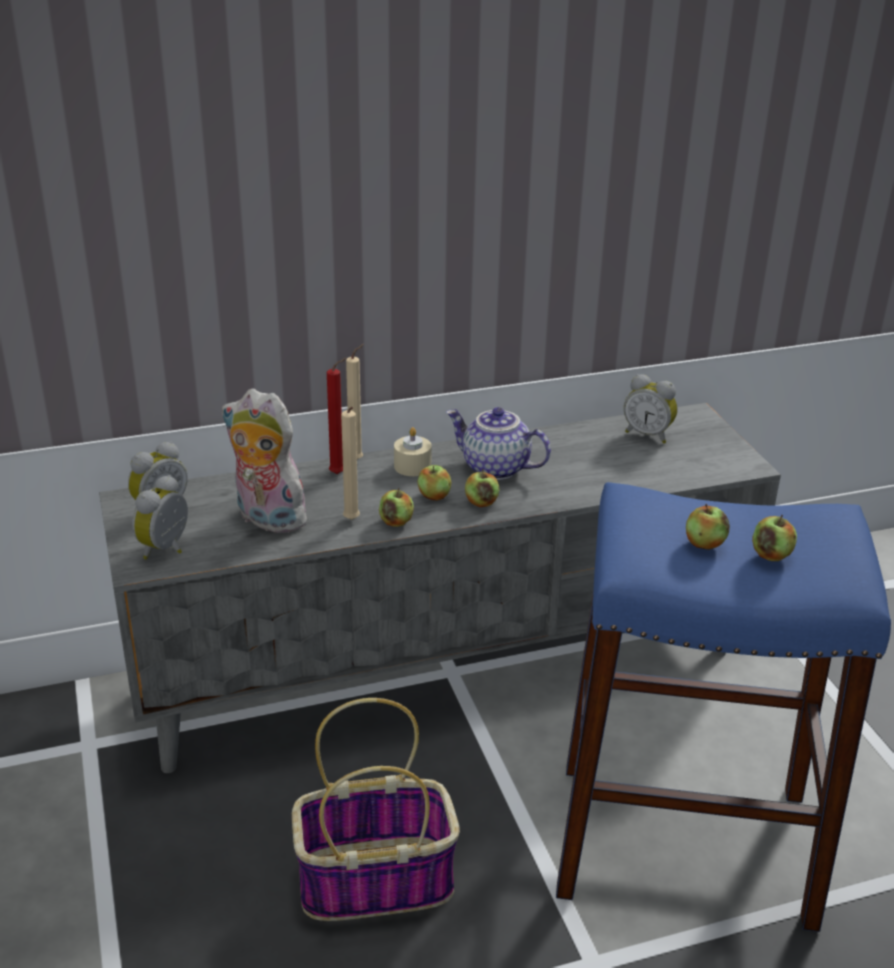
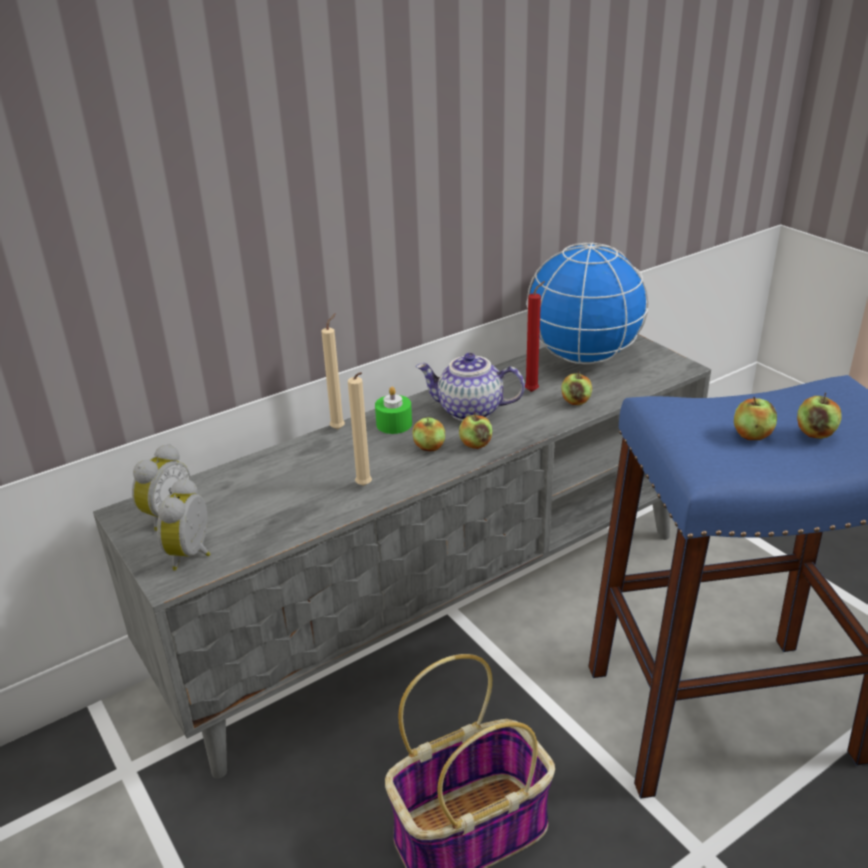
camera: 15 degrees left, 0 degrees up
(266, 519) = (280, 502): plush toy -> none
(339, 473) = (329, 444): red candle -> red candle (533, 391)
(396, 522) = (407, 478): apple -> apple (575, 401)
(412, 466) = (394, 424): beige candle -> green candle
(648, 434) = (583, 357): alarm clock -> globe

